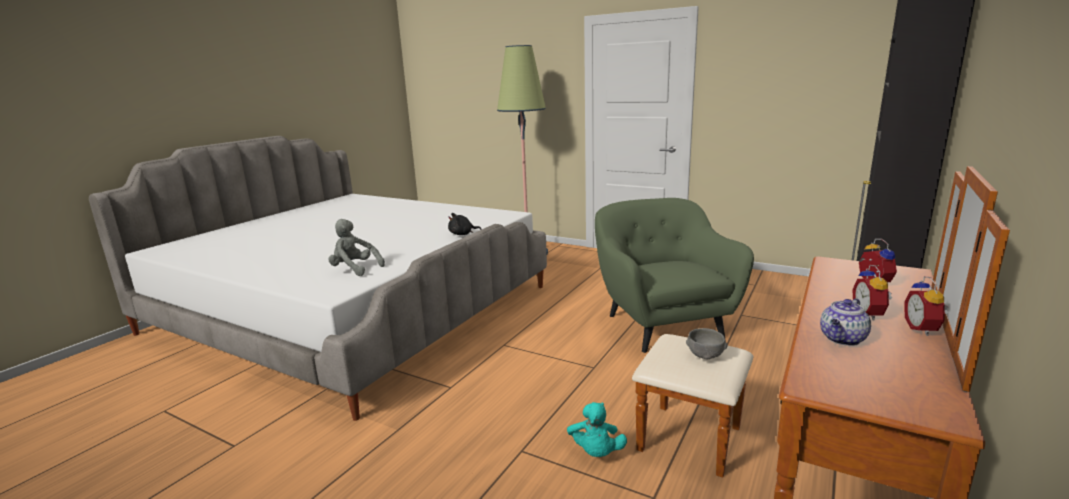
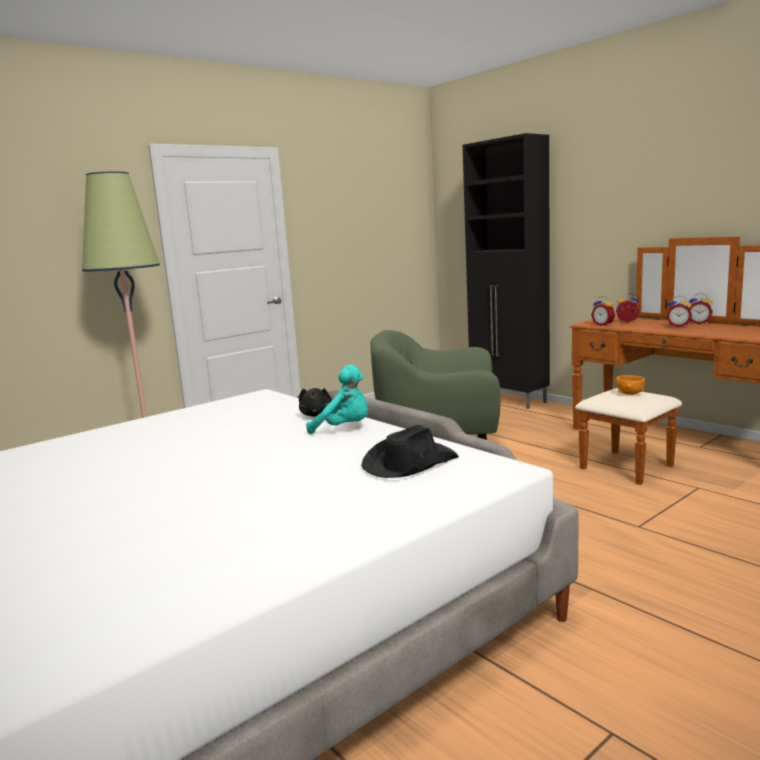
camera: 70 degrees left, 5 degrees down
(354, 269) = (409, 463): grey plush toy -> black hat
(596, 452) = (643, 498): turquoise plush toy -> turquoise plush toy (344, 429)
(705, 355) = (629, 393): grey bowl -> orange bowl
(826, 272) = (604, 325): none -> alarm clock
(842, 339) = (714, 331): teapot -> none

